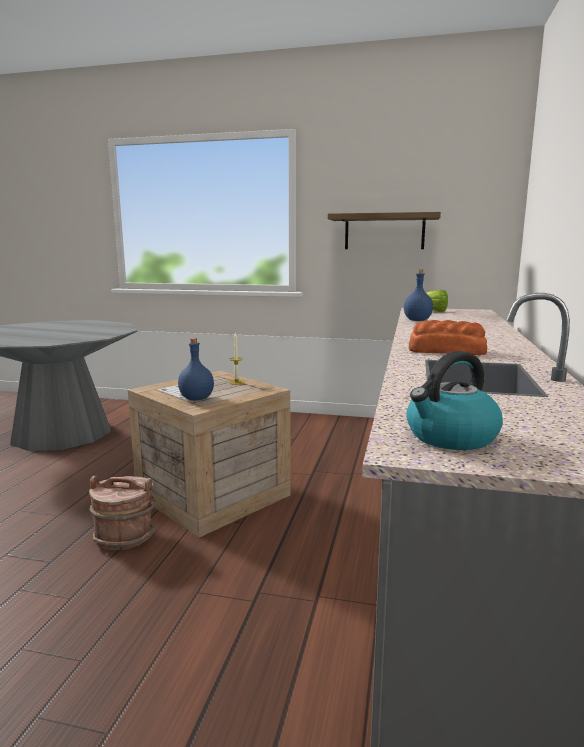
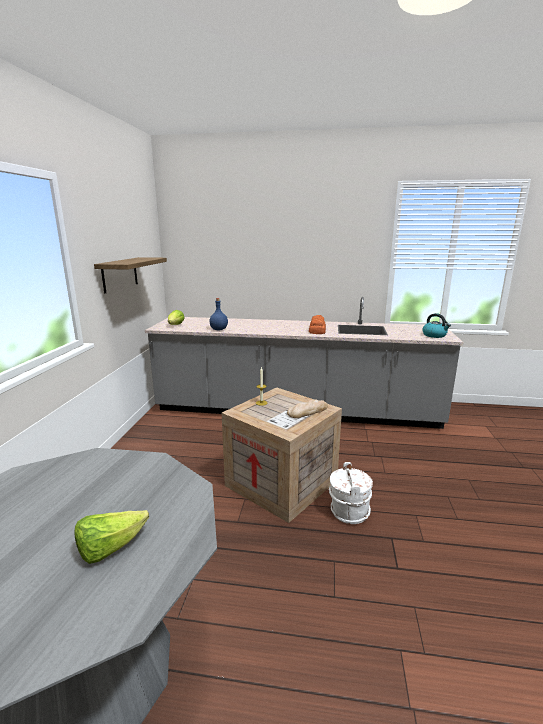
camera: 95 degrees left, 5 degrees up
(20, 336) = (110, 548): none -> lettuce
(125, 536) = (348, 511): brown bucket -> white bucket
(196, 399) = (307, 411): blue bottle -> bread

